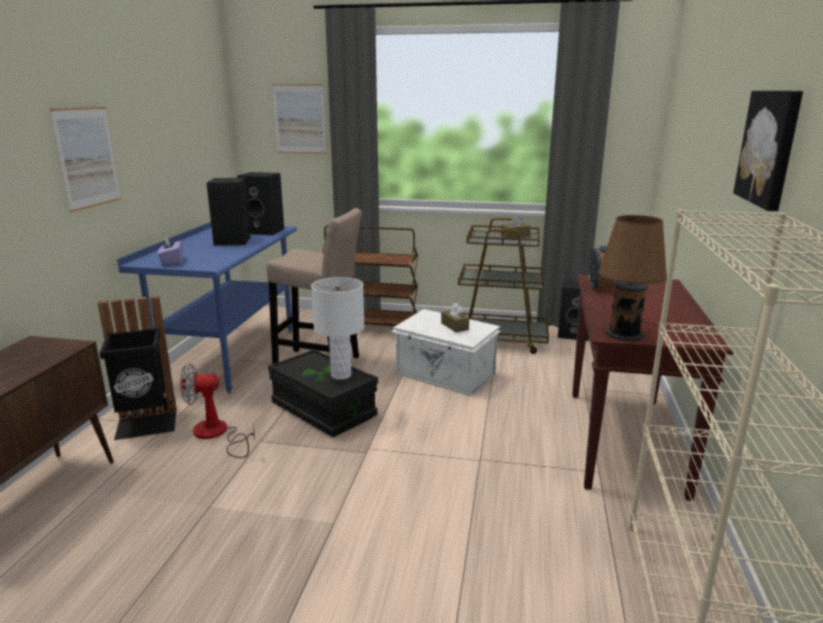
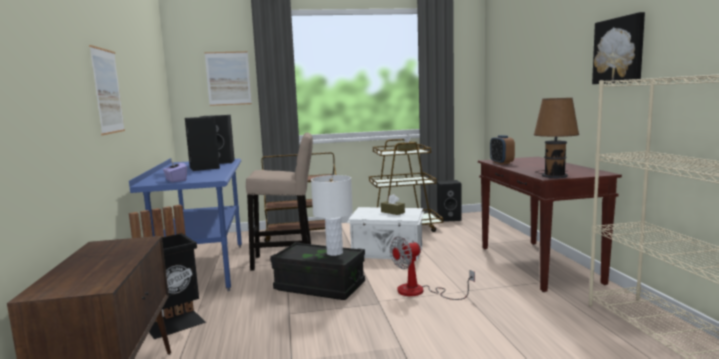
camera: 20 degrees left, 10 degrees down
(217, 435) = (247, 317): fan -> fan (420, 292)

